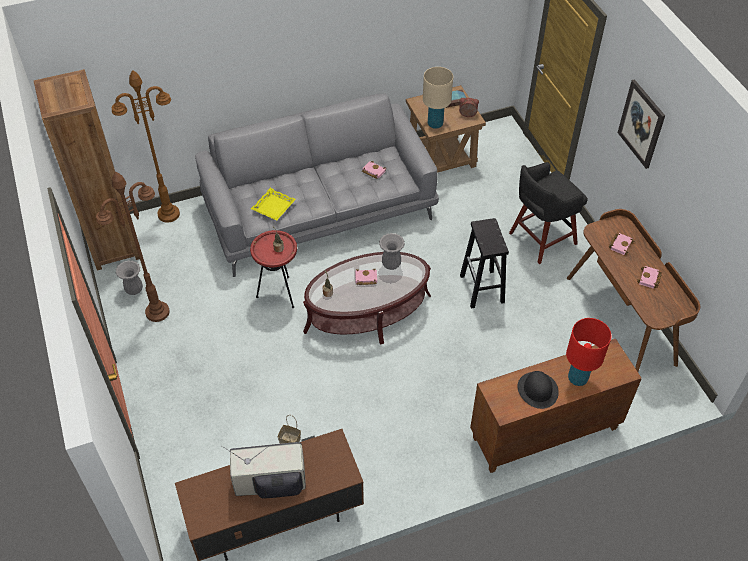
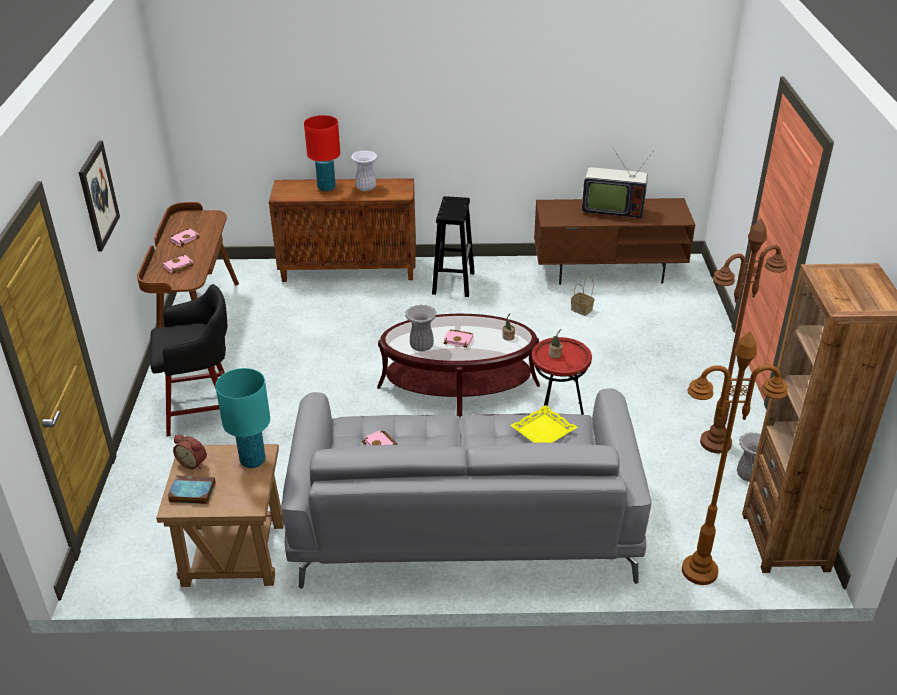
camera: 160 degrees left, 15 degrees down
(435, 124) = (253, 461): beige table lamp -> turquoise table lamp
(482, 289) = (315, 378): black stool -> black stool (453, 282)
(537, 390) = (365, 188): black hat -> white vase

